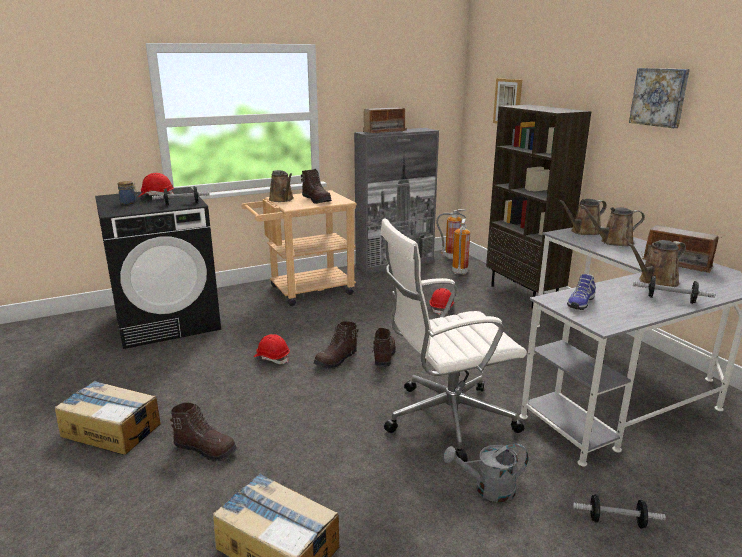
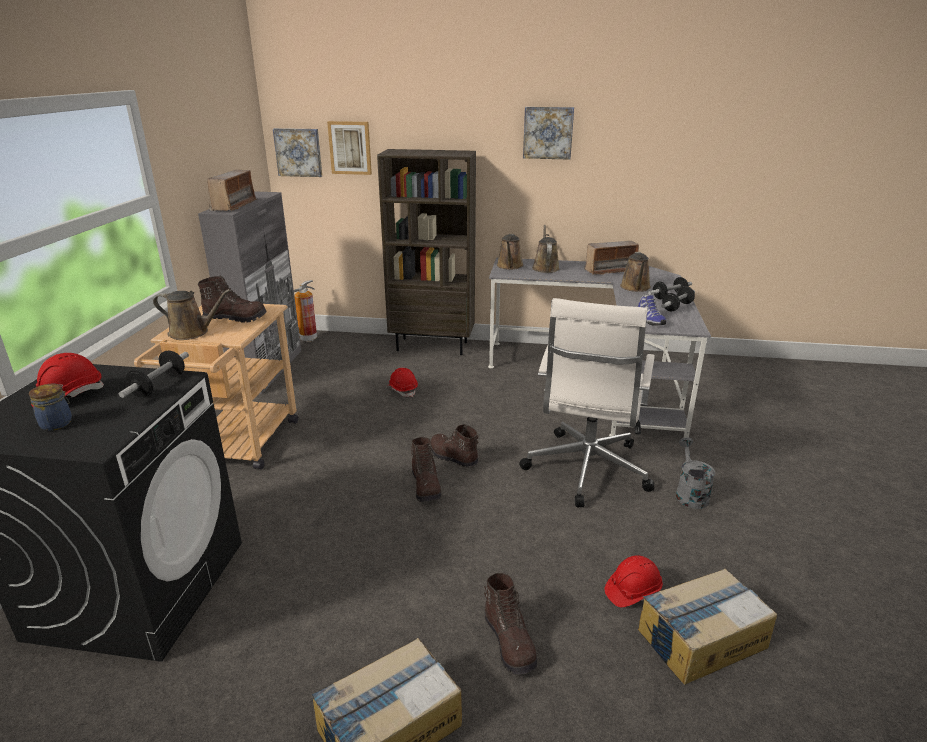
camera: 55 degrees left, 5 degrees up
(206, 449) = (510, 642): brown boot -> brown boot turned 105 degrees clockwise
(272, 358) = (368, 527): red hard hat -> red hard hat (632, 591)
(459, 272) = (347, 350): fire extinguisher -> none
(479, 103) = (298, 152): none -> picture
(487, 489) = (689, 493): grey watering can -> grey watering can turned 150 degrees clockwise
(613, 242) = (545, 268): brown watering can -> brown watering can turned 150 degrees clockwise
(616, 521) = (750, 460): dumbbell -> dumbbell (677, 307)

